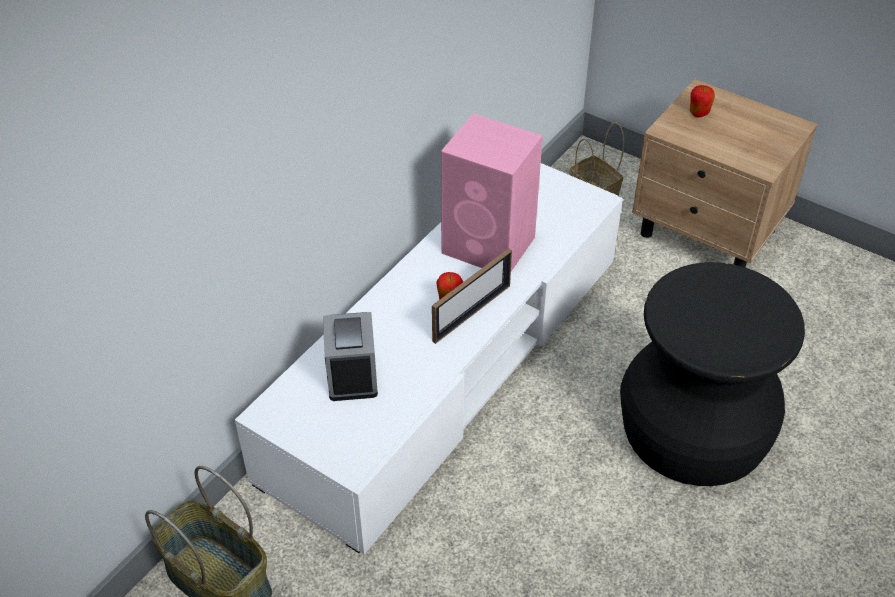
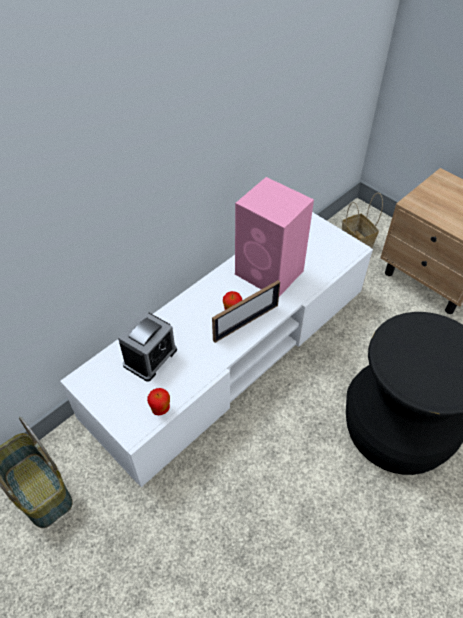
camera: 10 degrees right, 5 degrees up
(352, 373) = (150, 357): alarm clock -> alarm clock turned 150 degrees counterclockwise
(698, 113) = (439, 194): apple -> apple (160, 409)

